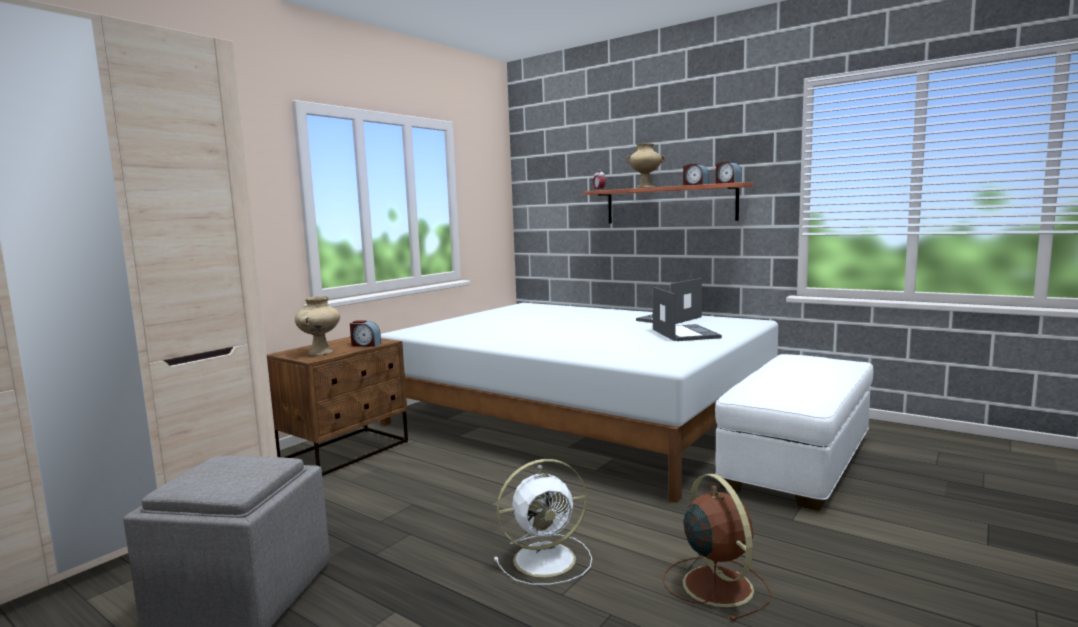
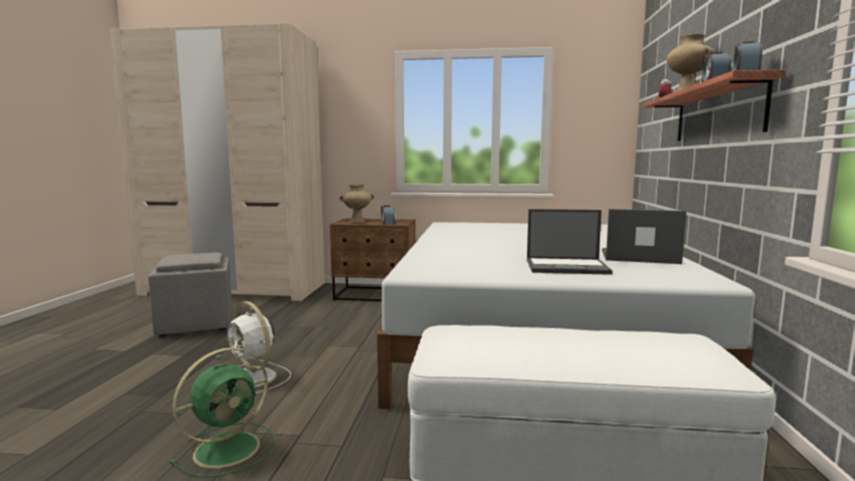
camera: 60 degrees right, 0 degrees up
(684, 333) = (567, 267): laptop -> laptop turned 45 degrees clockwise
(715, 584) = (230, 448): brown fan -> green fan

